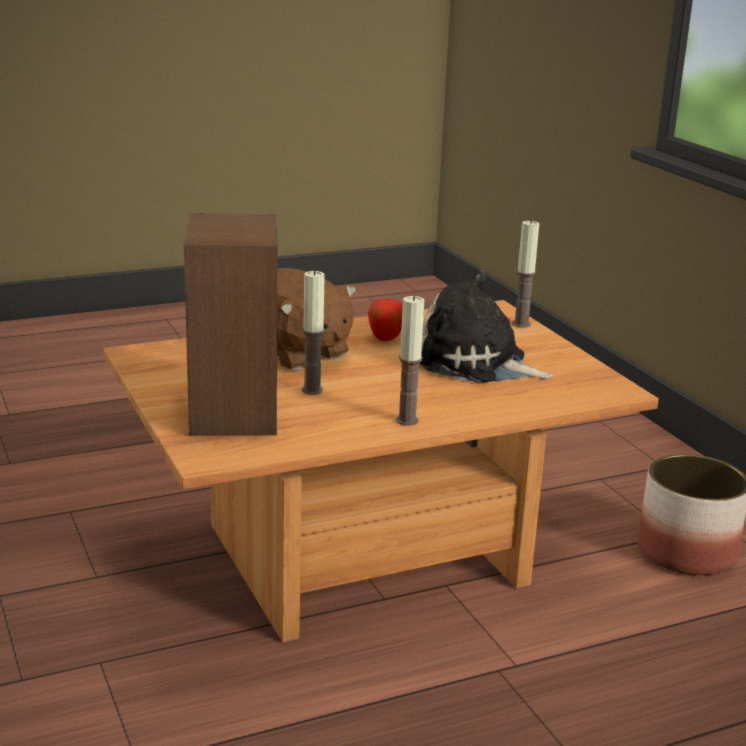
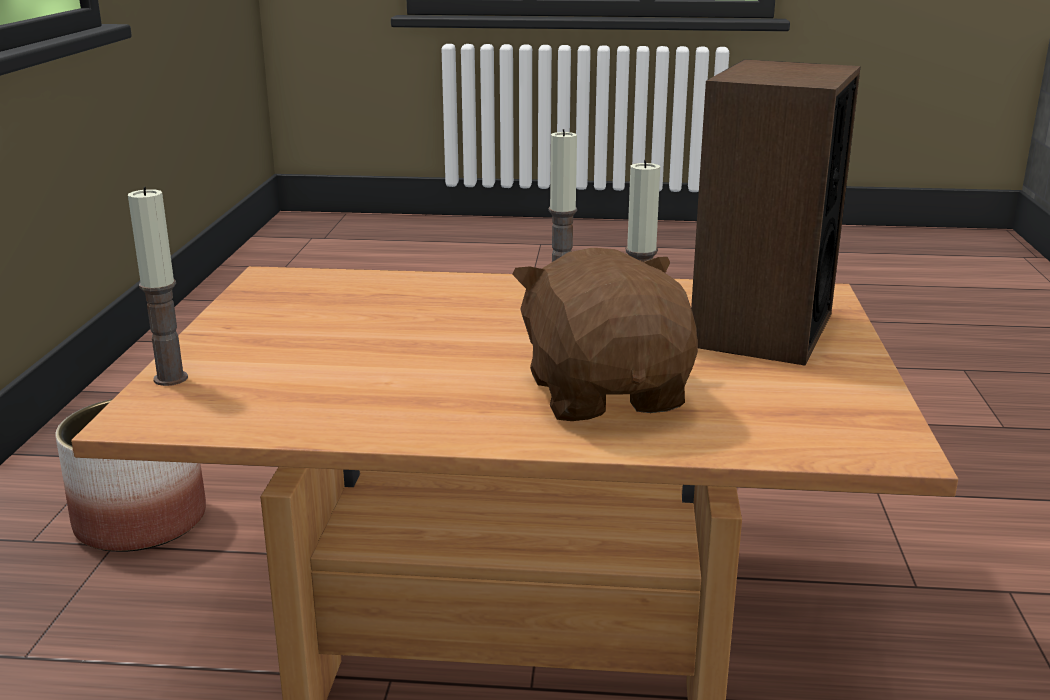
camera: 150 degrees left, 0 degrees up
(385, 339) = (432, 393): apple -> none
(476, 364) = (368, 332): plush toy -> none

